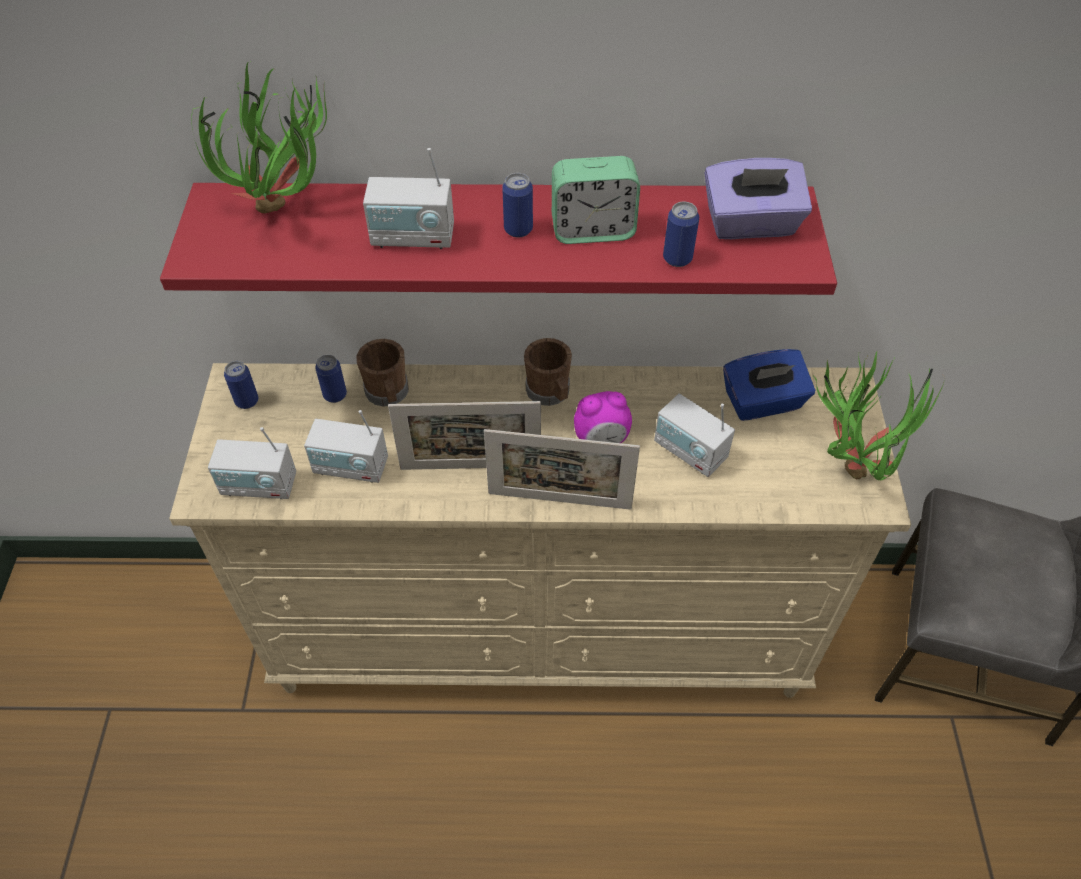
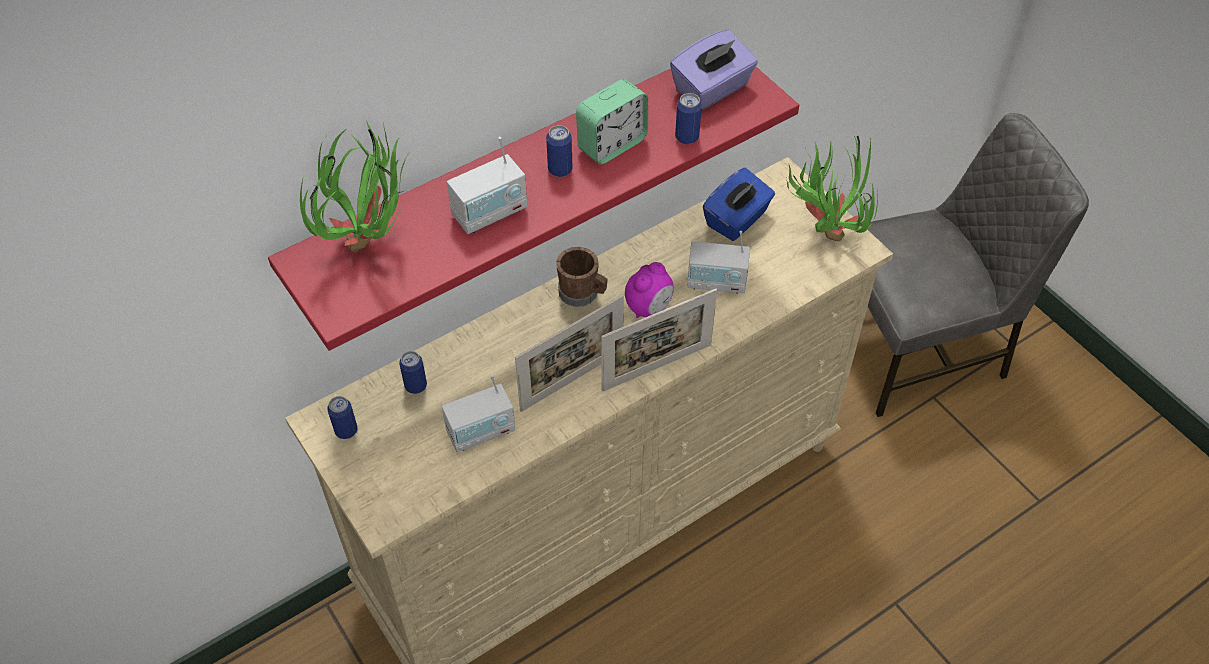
camera: 35 degrees left, 0 degrees up
(259, 485) = (421, 487): radio -> none
(388, 394) = (458, 362): brown mug -> none

